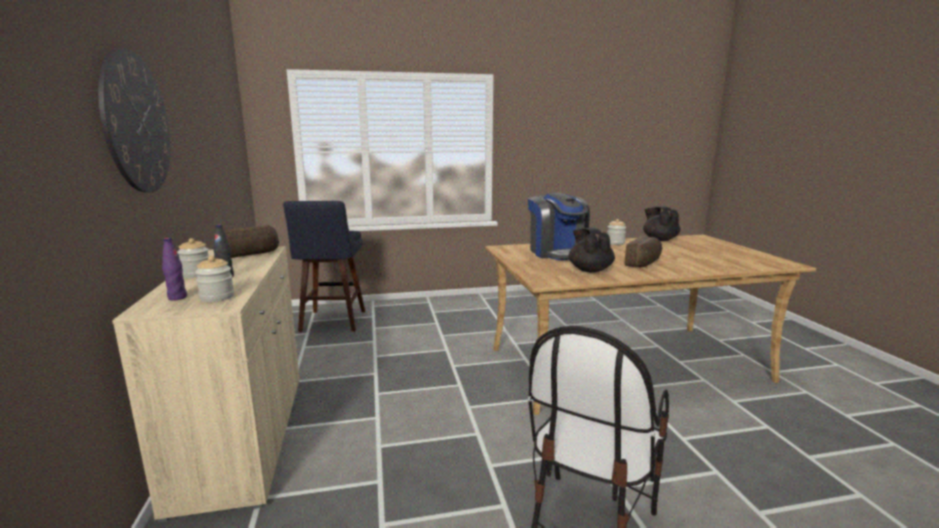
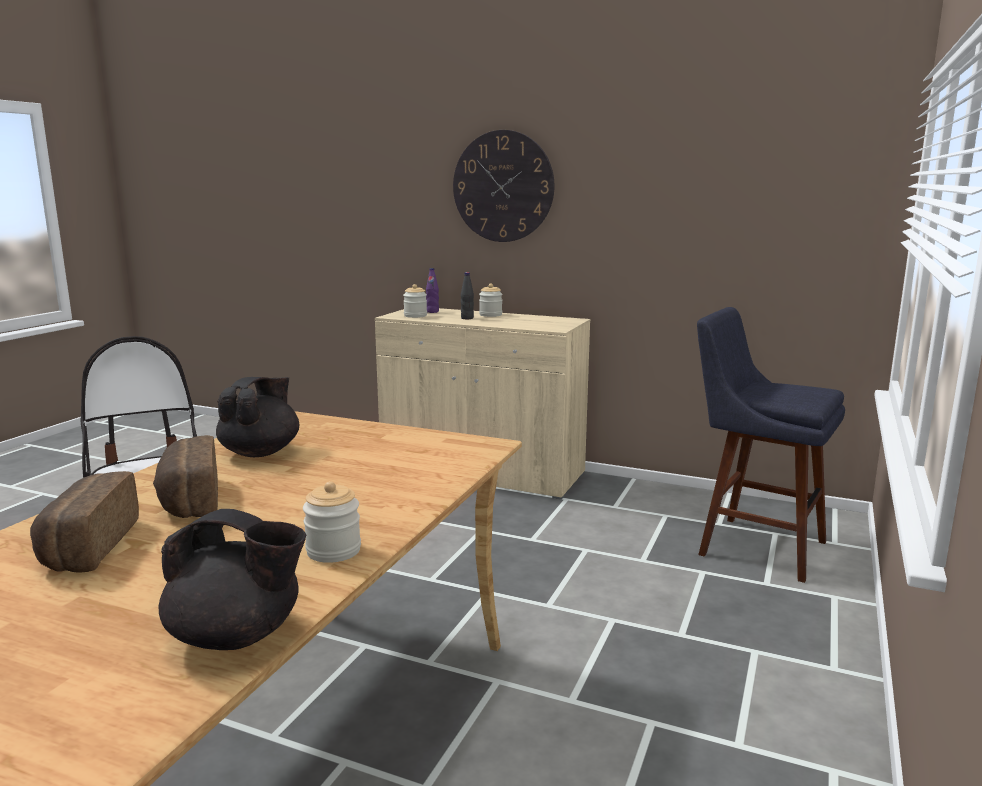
camera: 125 degrees right, 0 degrees up
(249, 254) = (541, 324): bread -> bread (86, 546)
(557, 253) = (378, 468): coffee machine -> none
(590, 270) = (261, 452): black teapot -> black teapot turned 90 degrees counterclockwise

